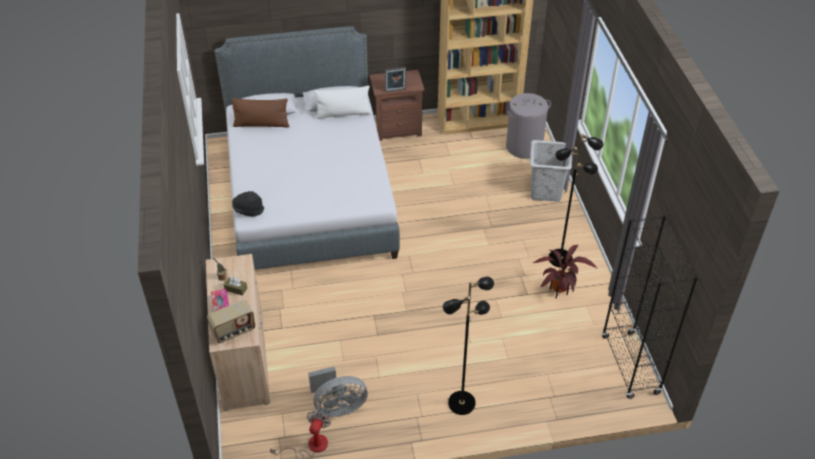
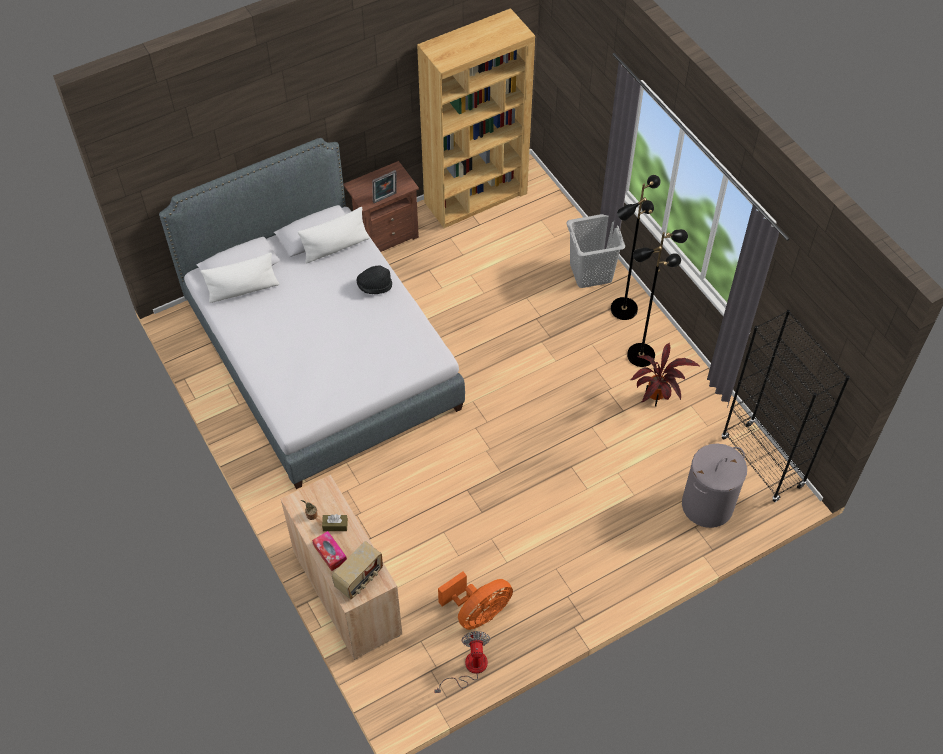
camera: 20 degrees left, 10 degrees up
(248, 210) = (287, 413): black hat -> black hat (374, 286)
(261, 124) = (243, 290): brown pillow -> white pillow
(338, 406) = (478, 612): grey fan -> orange fan
(461, 402) = (607, 563): black floor lamp -> black floor lamp (623, 308)
(524, 147) = (543, 220): grey laundry basket -> grey laundry basket (707, 505)

